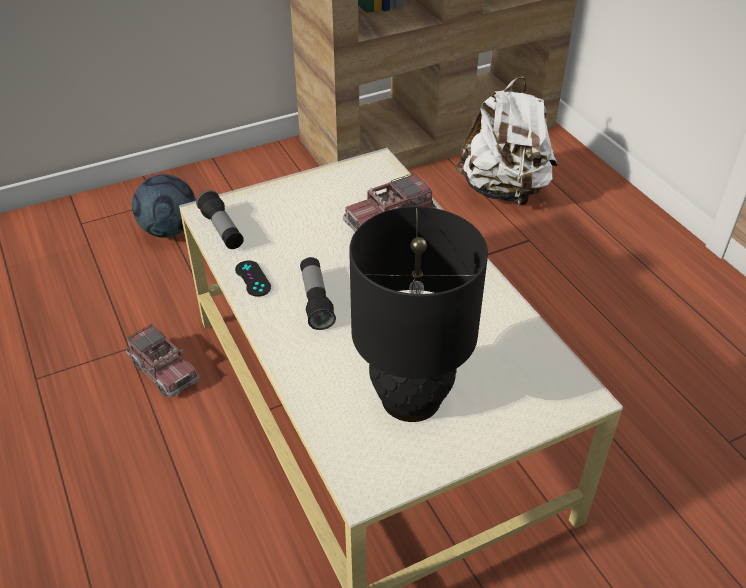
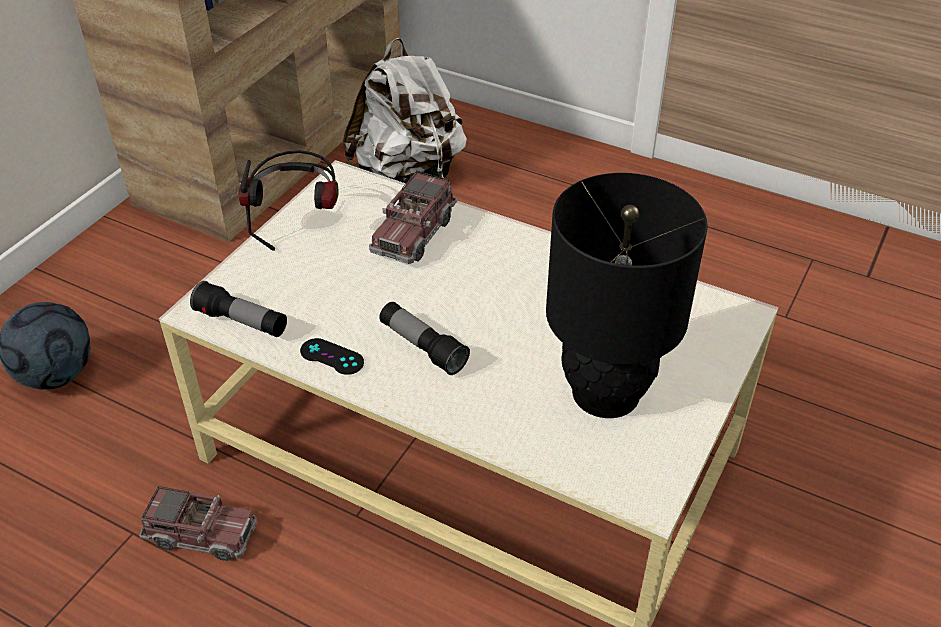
camera: 35 degrees left, 0 degrees up
(319, 181) = (298, 224): none -> headphones

